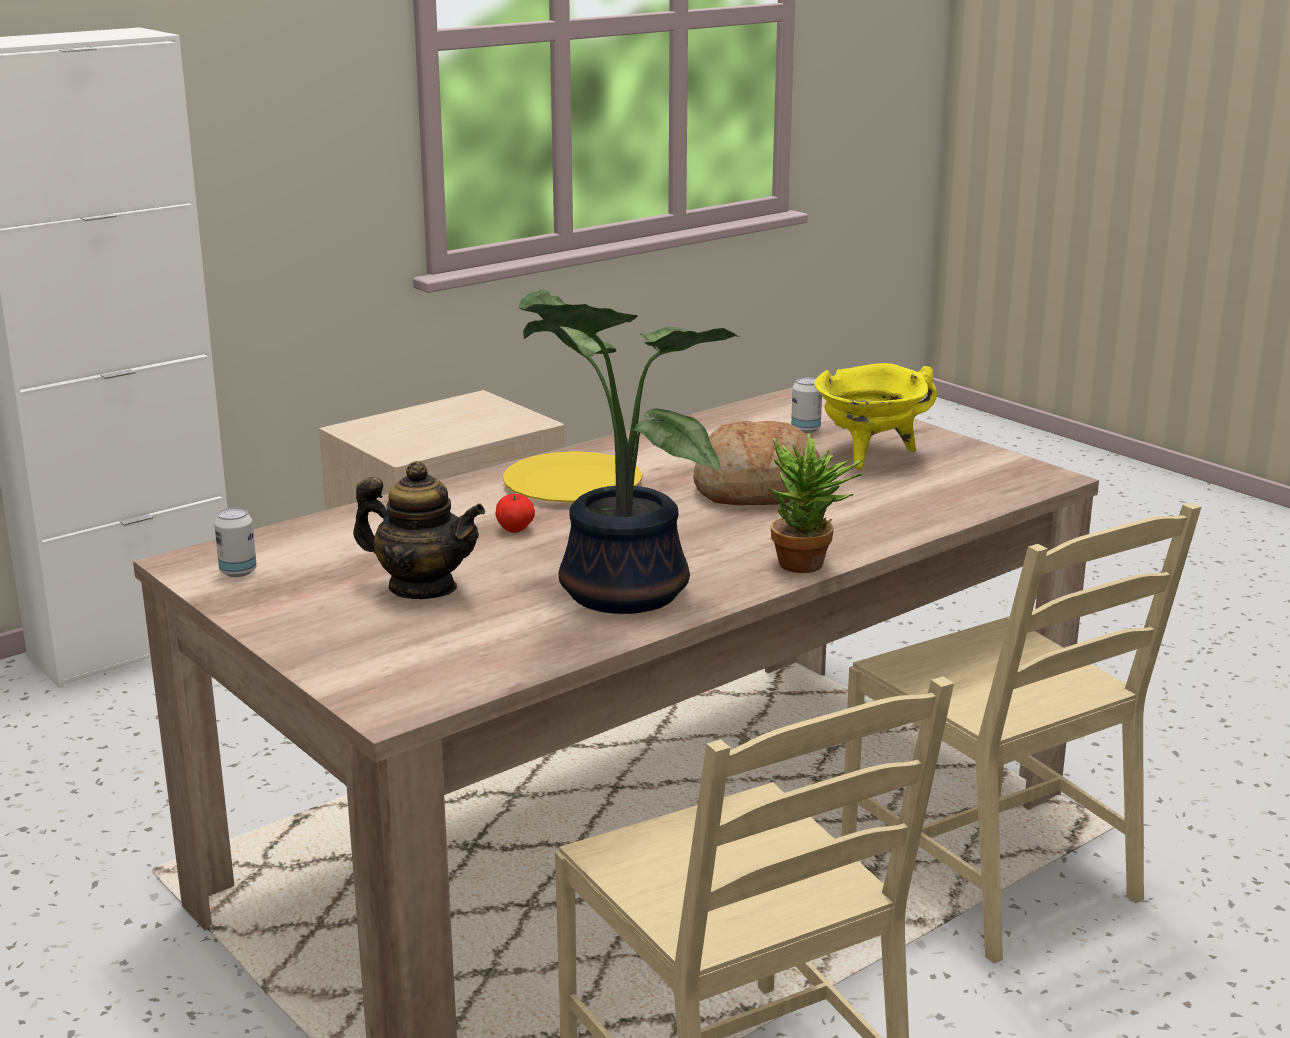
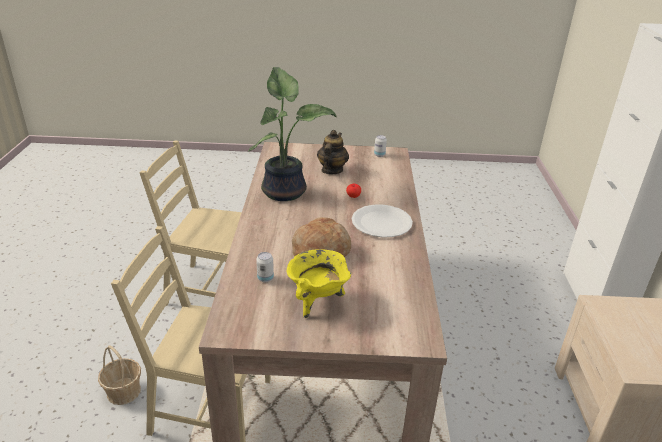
camera: 130 degrees right, 10 degrees up
(422, 588) = (331, 170): teapot -> teapot turned 135 degrees clockwise
(572, 482) = (381, 222): yellow plate -> white plate
(805, 429) = (372, 306): can -> can (265, 278)
(809, 566) = (249, 226): potted plant -> none
(1150, 992) = (124, 391): none -> basket

